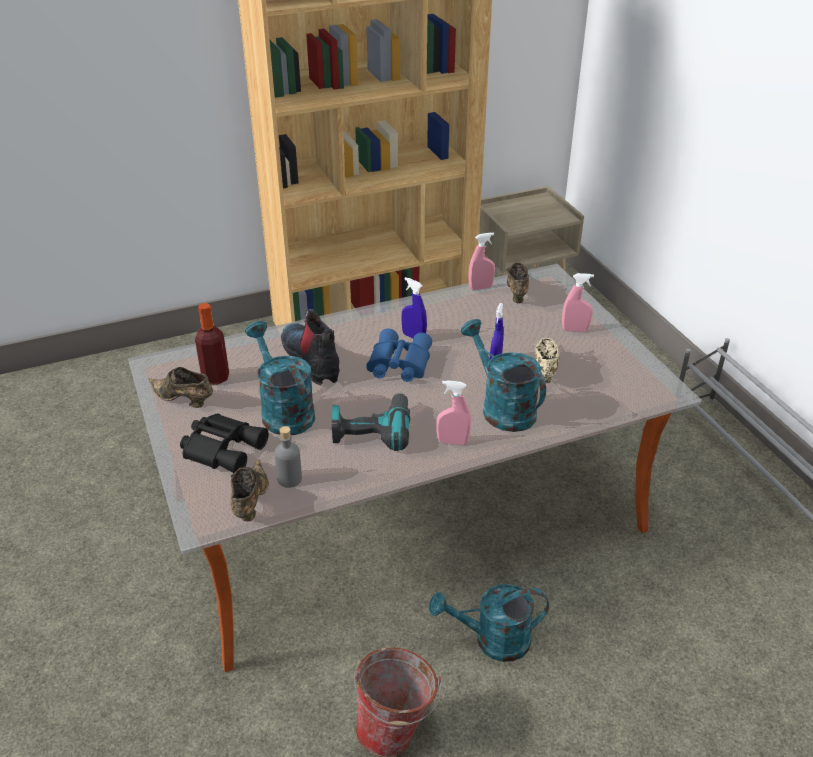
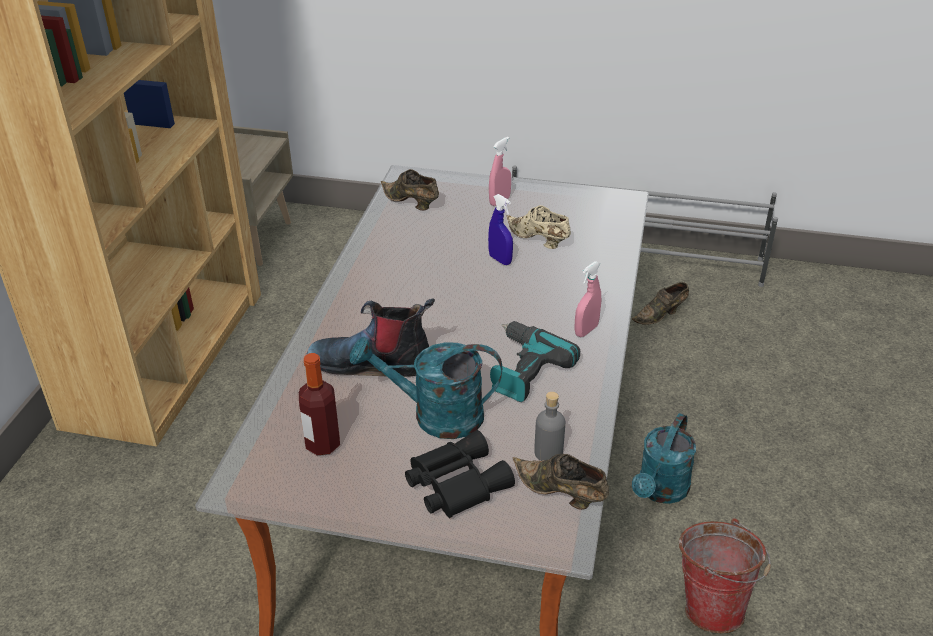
camera: 55 degrees left, 0 degrees up
(184, 400) = (337, 484): brown shoe -> brown shoe (661, 315)
(398, 364) = (440, 313): blue binoculars -> none
(413, 337) = (408, 286): blue spray bottle -> none
(480, 288) = (378, 217): pink spray bottle -> none
(502, 407) = (565, 284): turquoise watering can -> none

